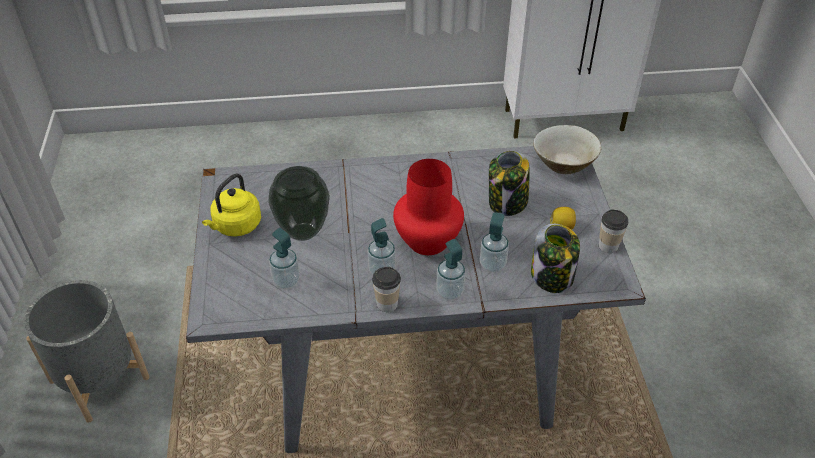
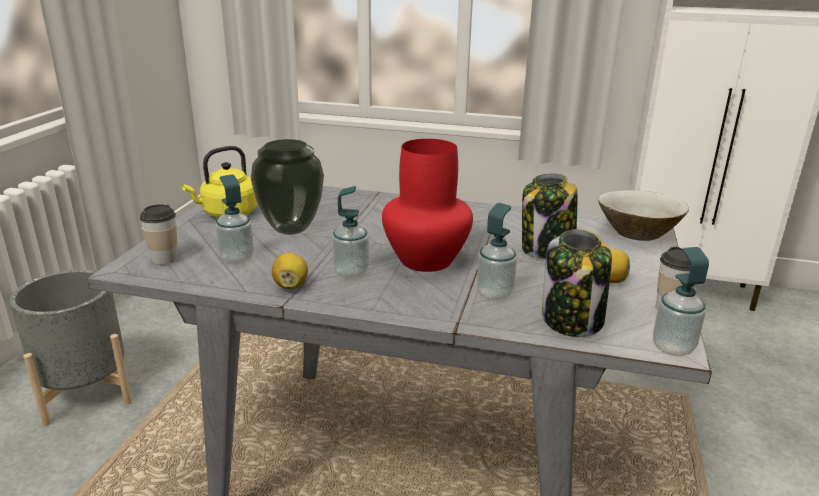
camera: 20 degrees right, 20 degrees down
(348, 299) = (290, 285): none -> lemon
(387, 304) = (333, 299): cup -> cup (164, 259)
(450, 292) = (421, 305): soap dispenser -> soap dispenser (673, 347)

